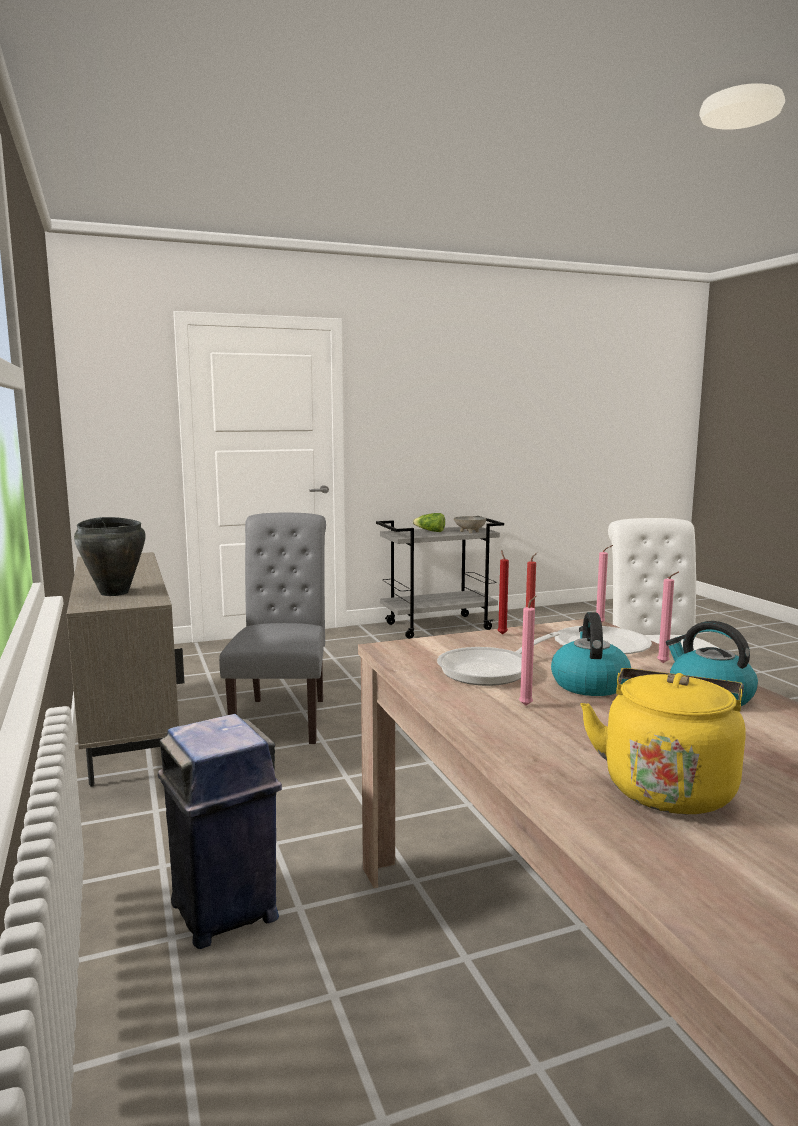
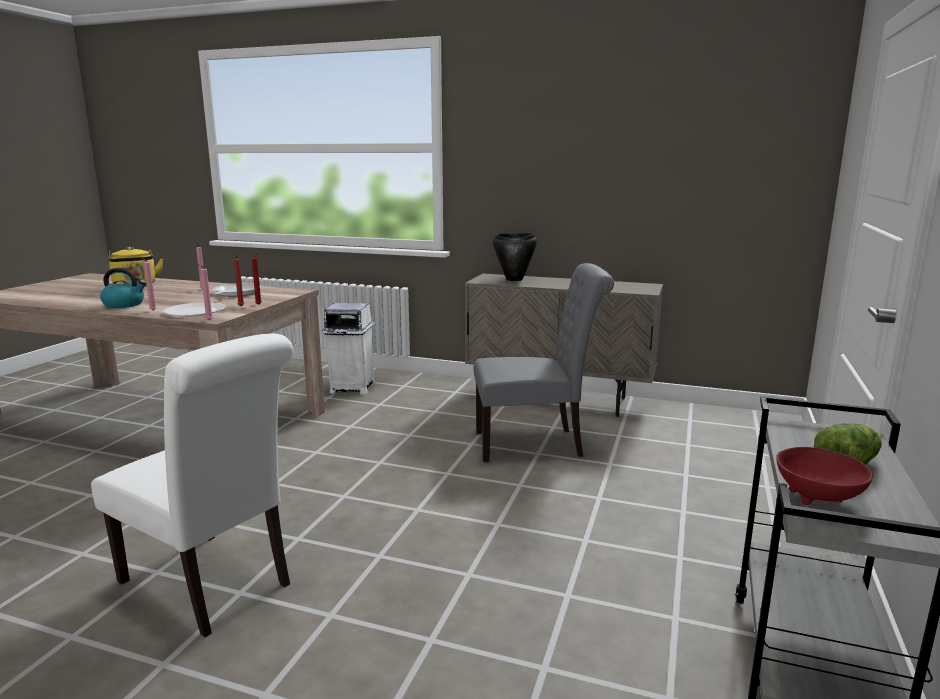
camera: 130 degrees right, 5 degrees up
(224, 912) = (351, 388): blue trash can -> white trash can
(283, 717) = (535, 444): grey chair -> grey chair turned 45 degrees counterclockwise
(470, 531) = (817, 499): grey bowl -> red bowl
(589, 684) = (184, 298): kettle -> none

